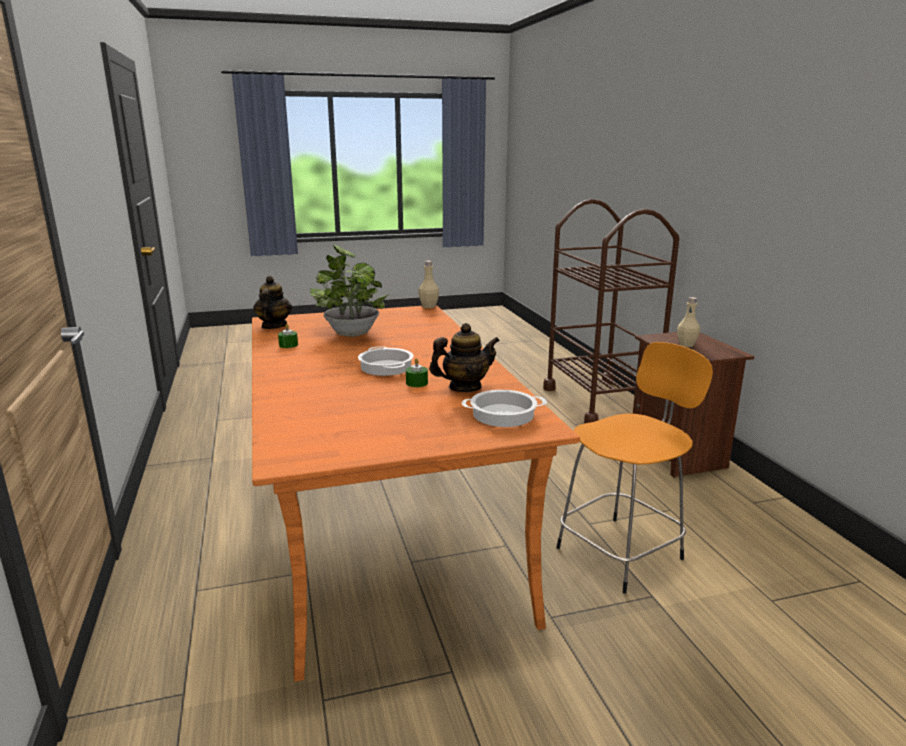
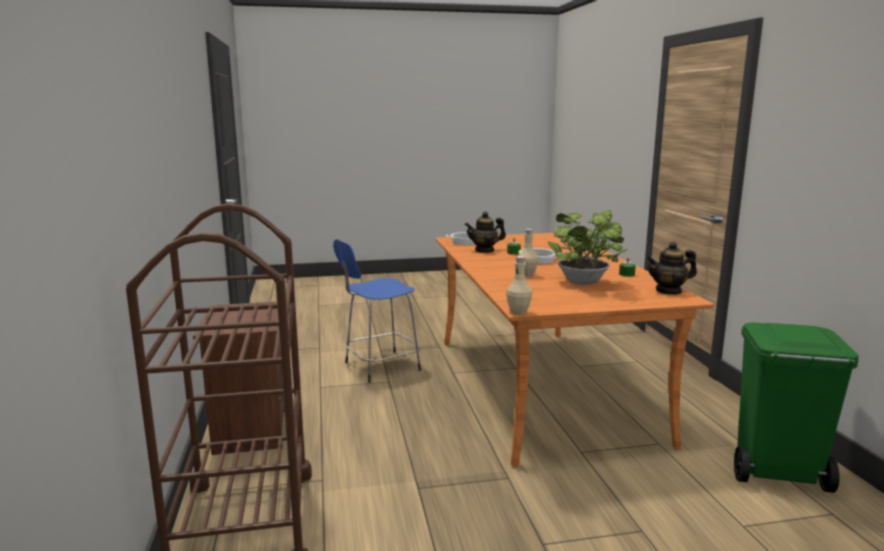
camera: 175 degrees left, 5 degrees down
(218, 441) = (775, 472): none -> green trash can
(273, 326) = (669, 291): teapot -> teapot turned 75 degrees clockwise
(622, 552) = (379, 367): orange stool -> blue stool
(686, 345) = (247, 316): beige bottle -> beige bottle (527, 275)

